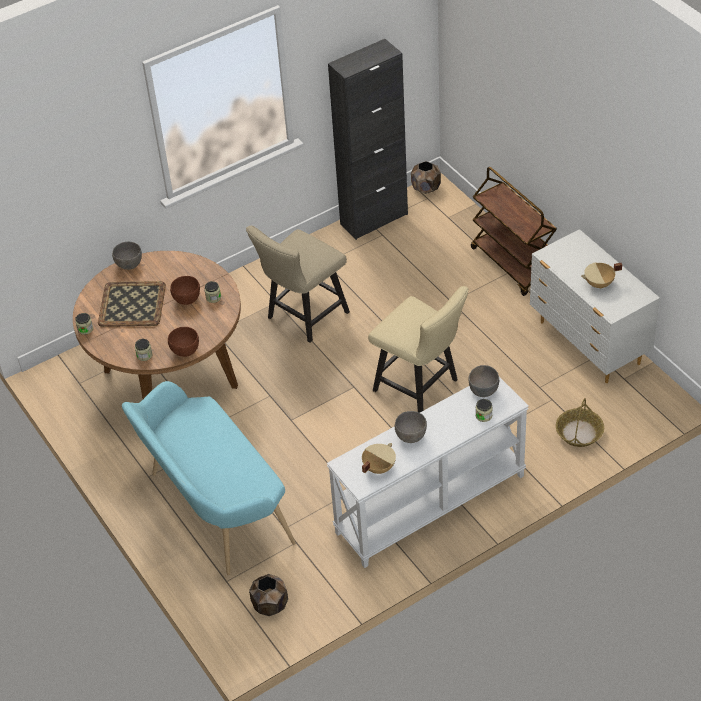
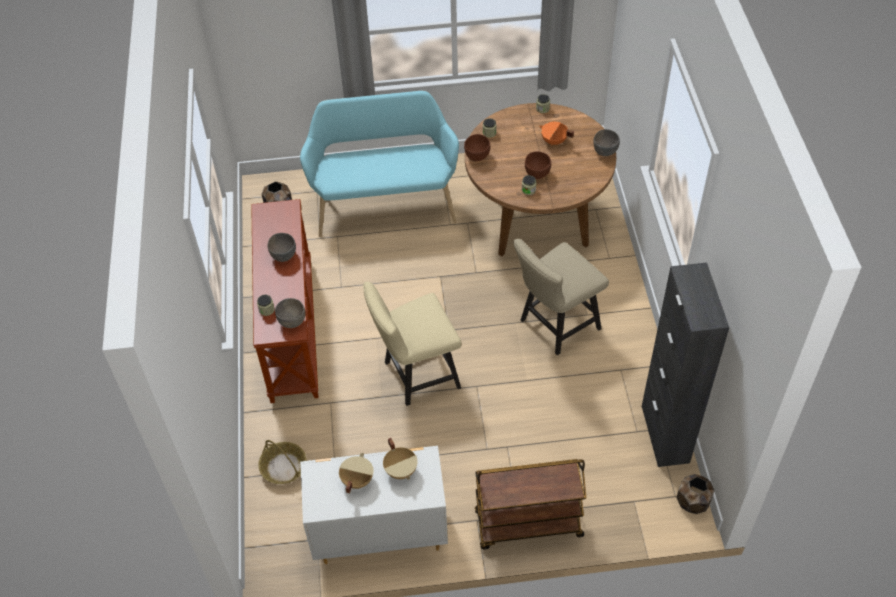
camera: 115 degrees right, 5 degrees up
(133, 304) = (554, 141): tray -> orange cooking pot
(303, 317) = (555, 326): beige chair -> beige chair turned 105 degrees counterclockwise
(378, 467) = (270, 225): beige cooking pot -> beige cooking pot (401, 470)
(431, 505) = (290, 329): white console table -> brown console table

